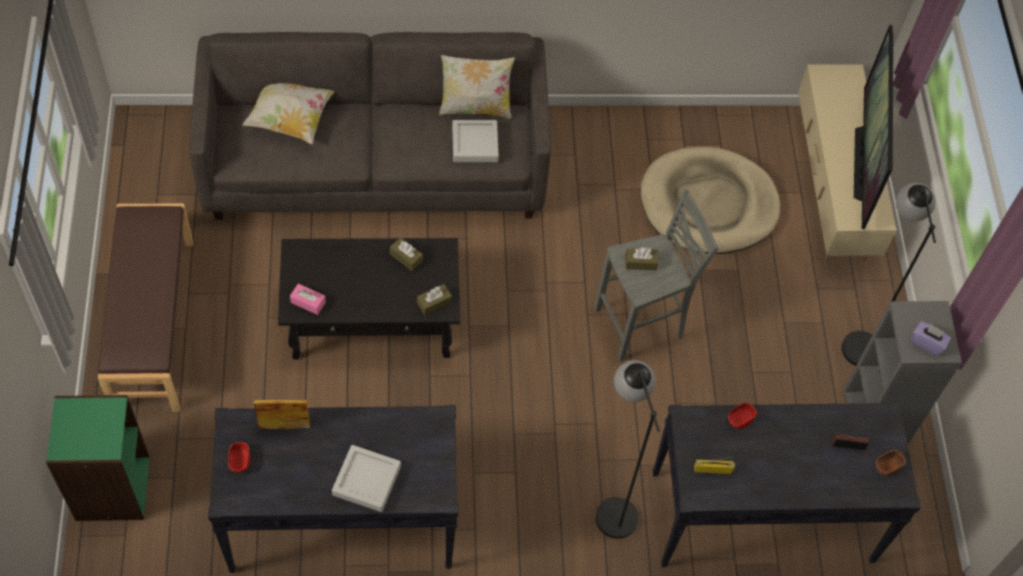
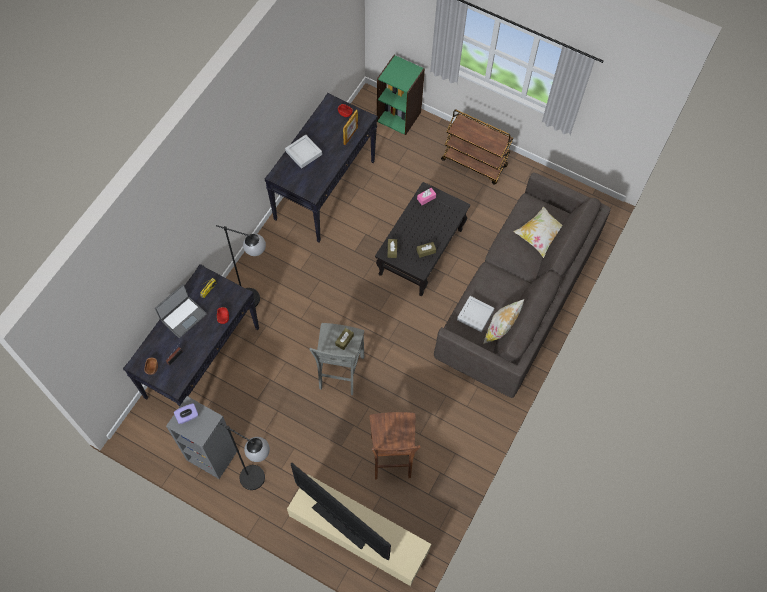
camera: 125 degrees right, 5 degrees up
(152, 324) = (474, 163): brown bench -> brown cart
(708, 204) = (391, 458): beige dog bed -> brown stool
(781, 477) = (183, 316): none -> laptop

